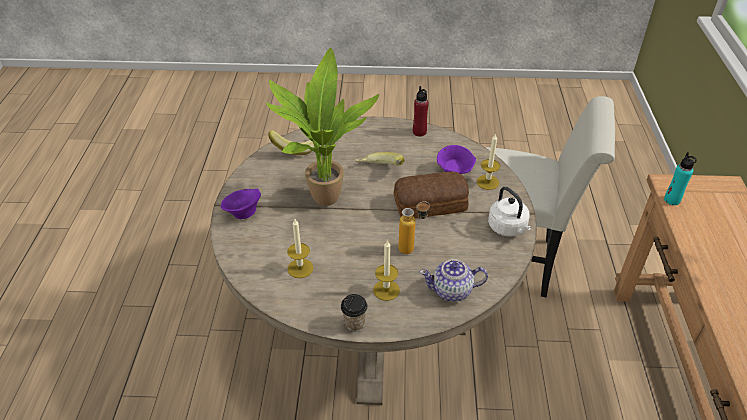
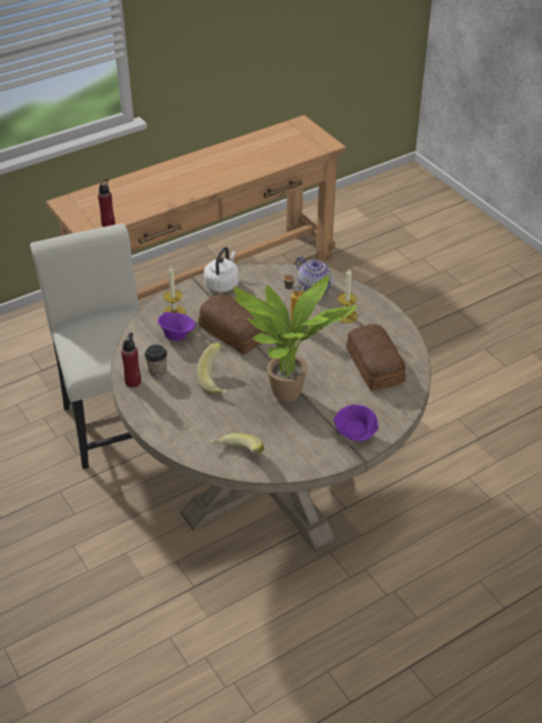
camera: 125 degrees left, 0 degrees up
(300, 268) = (374, 367): candle -> bread
(354, 323) = (389, 316): cup -> cup (157, 371)
(672, 200) = (108, 224): turquoise bottle -> red bottle

